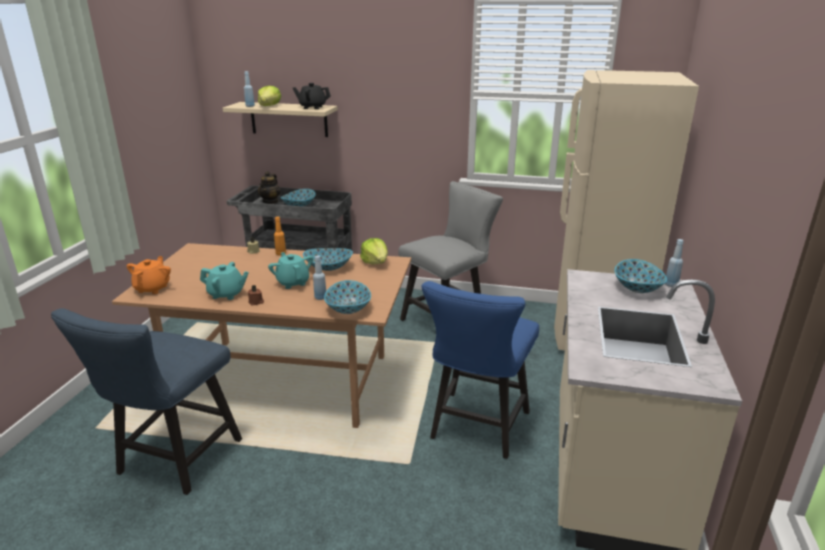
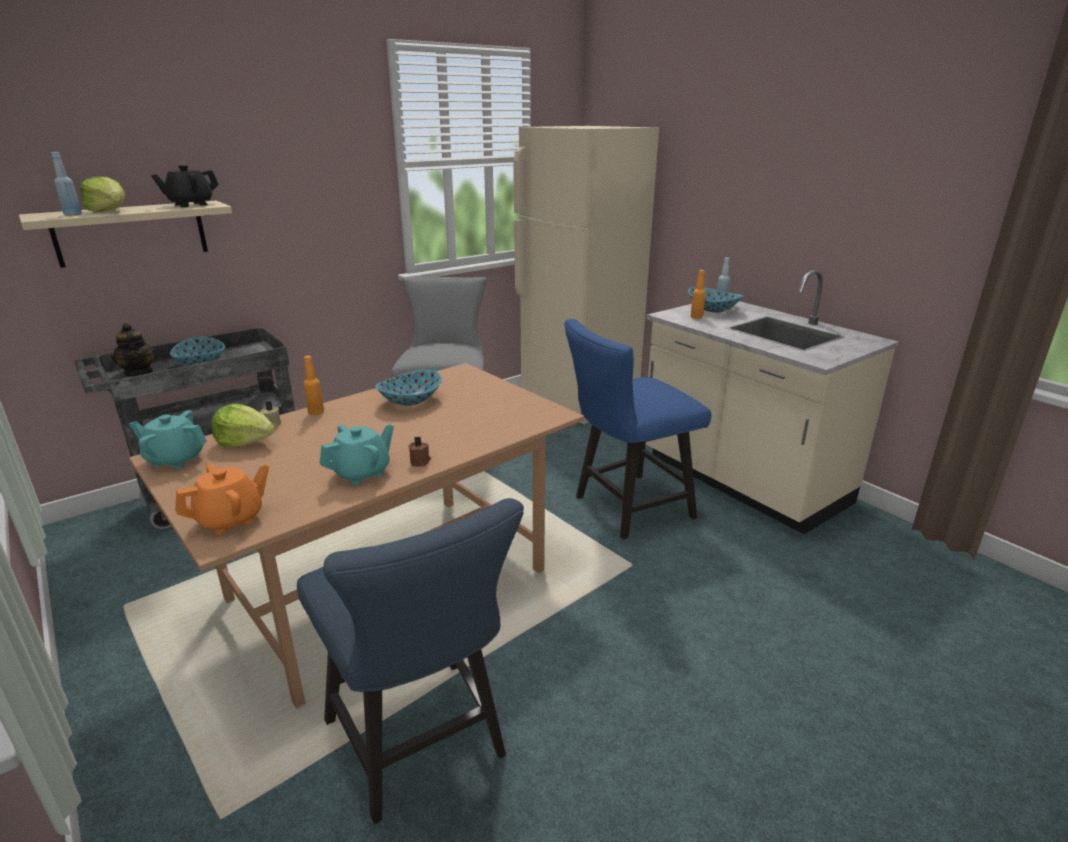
camera: 50 degrees left, 0 degrees up
(153, 288) = (231, 519): orange teapot -> orange teapot turned 90 degrees clockwise
(293, 282) = (410, 428): turquoise teapot -> turquoise teapot (175, 460)
(320, 297) = (476, 426): blue bottle -> none
(349, 309) = (527, 421): bowl -> none
(375, 262) = (446, 378): lettuce -> lettuce (245, 441)
(476, 429) = (626, 508): blue chair -> blue chair turned 90 degrees clockwise
(600, 288) = (696, 317): none -> orange bottle

